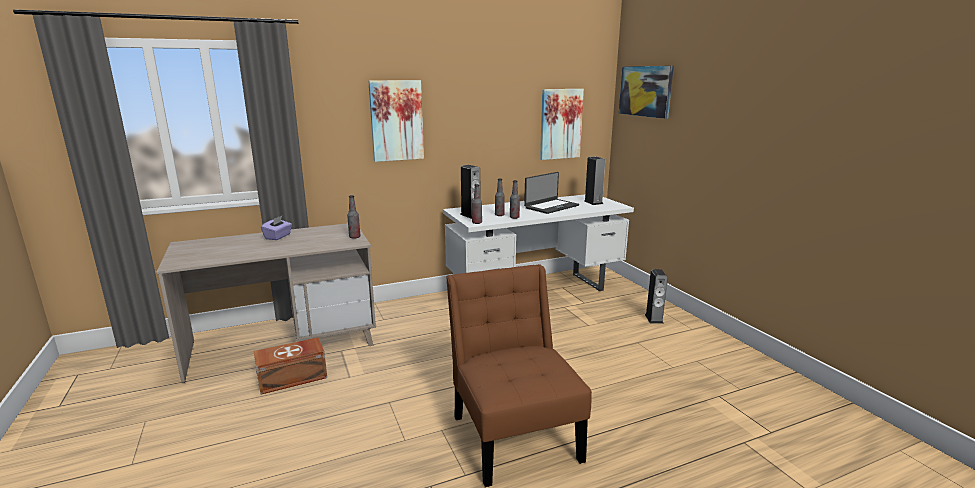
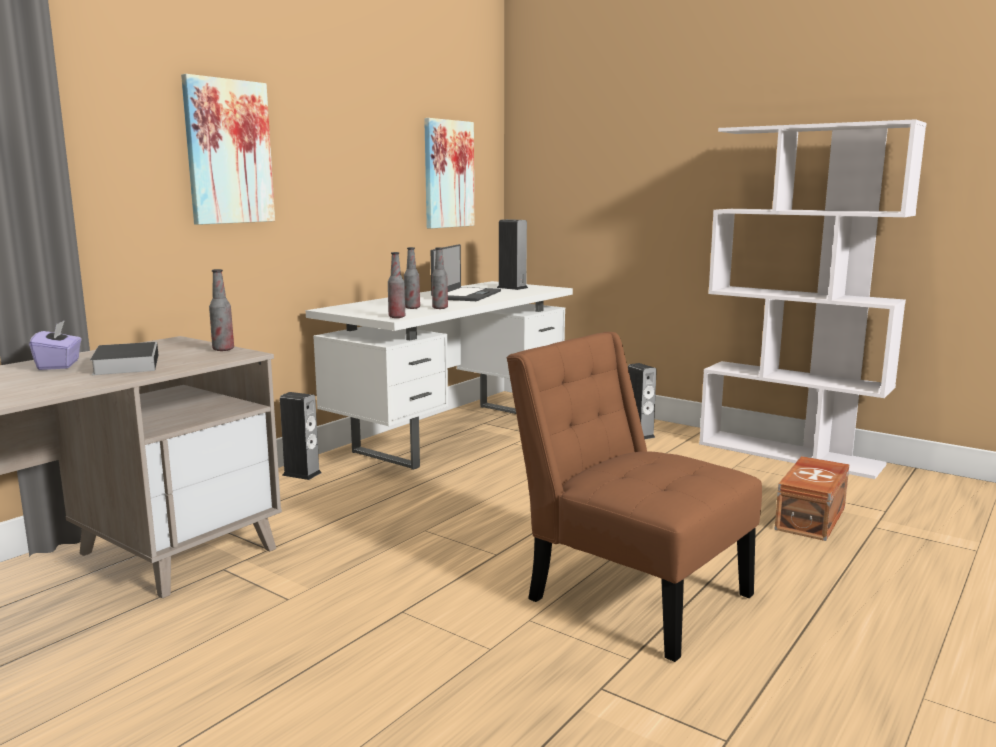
camera: 30 degrees left, 5 degrees down
(293, 378) = (177, 629): brown storage box -> brown storage box (812, 518)
(301, 241) = (126, 364): none -> book
(470, 215) = (368, 311): speaker -> speaker (302, 474)
(645, 91) = (562, 125): picture -> none
(752, 362) = (790, 454): none -> white bookcase

